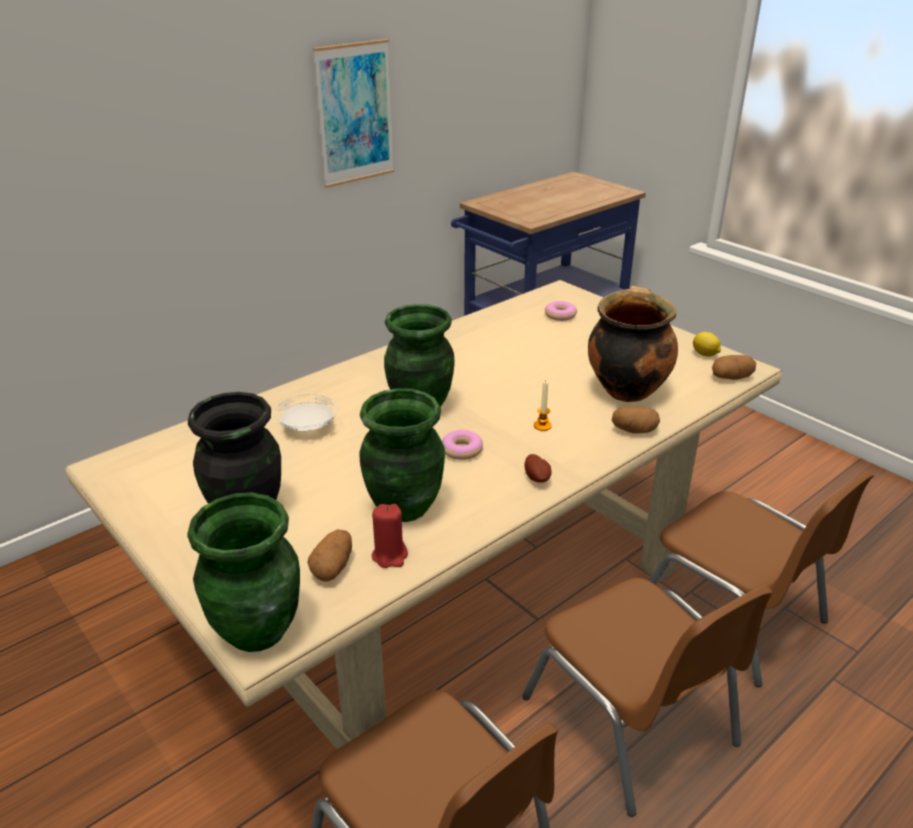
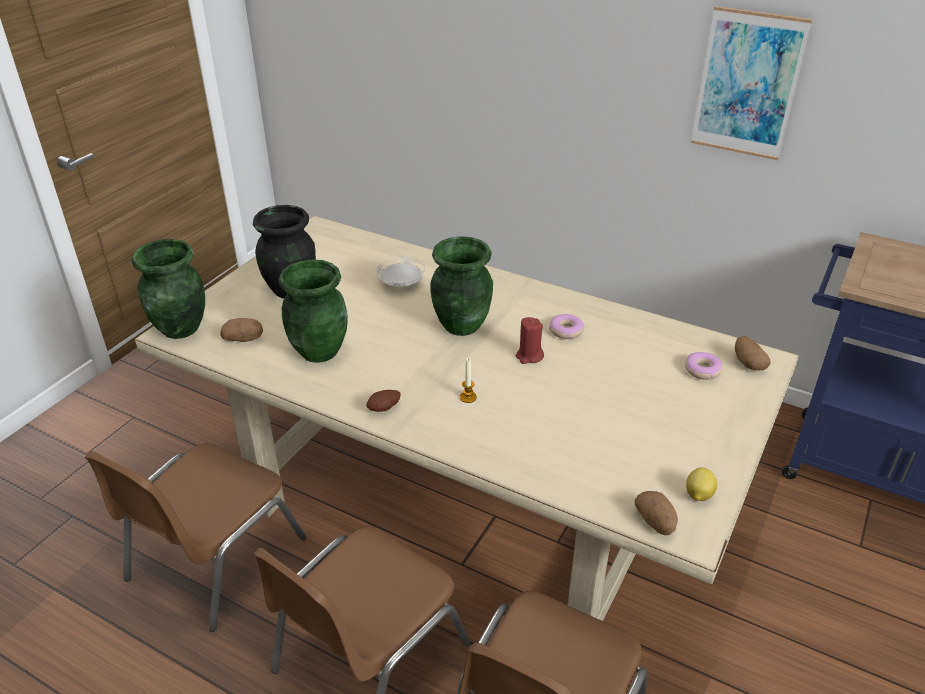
camera: 70 degrees right, 5 degrees up
(390, 556) = (262, 359): red candle -> red candle (529, 356)
(461, 450) = (406, 361): donut -> donut (566, 331)
(626, 389) = (570, 441): cooking pot -> none
(634, 430) = (492, 456): potato -> potato (747, 363)

